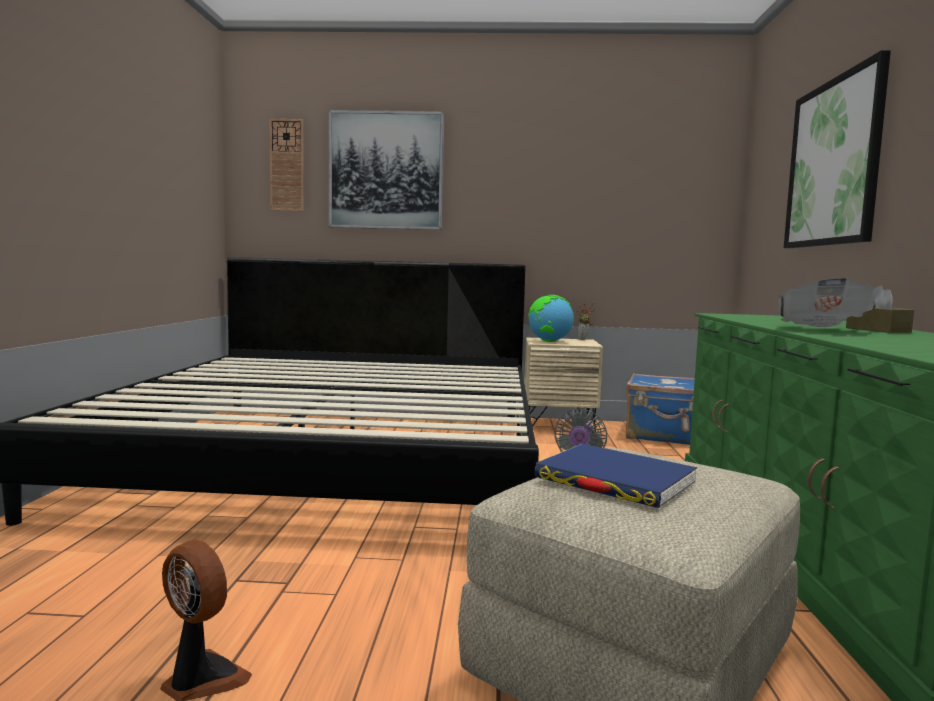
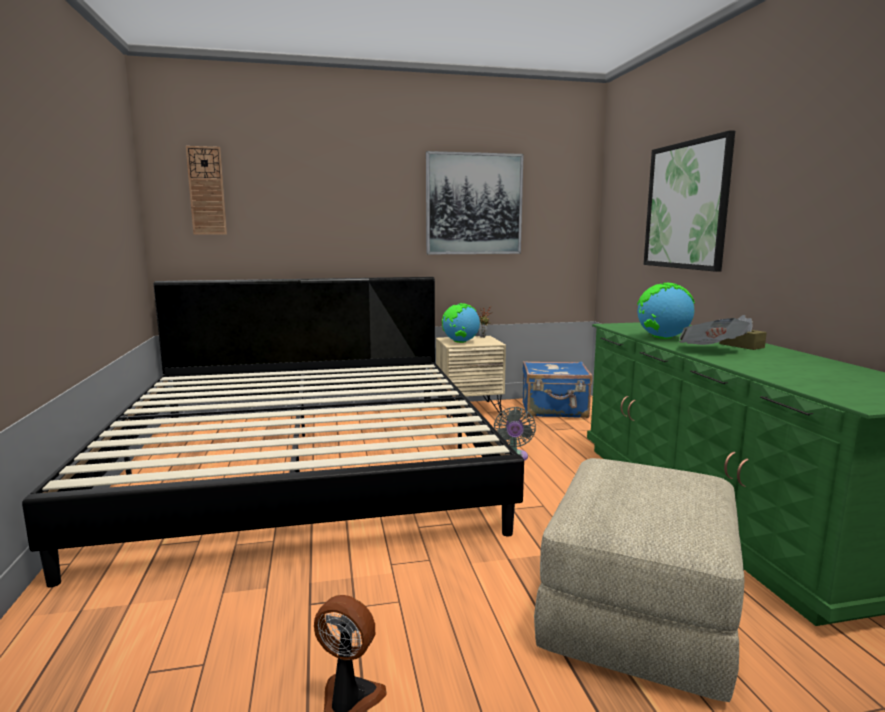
camera: 15 degrees left, 5 degrees up
(386, 170) = (304, 195): picture -> picture (474, 204)
(614, 482) = (628, 496): blue book -> none
(769, 322) = (662, 338): none -> globe

